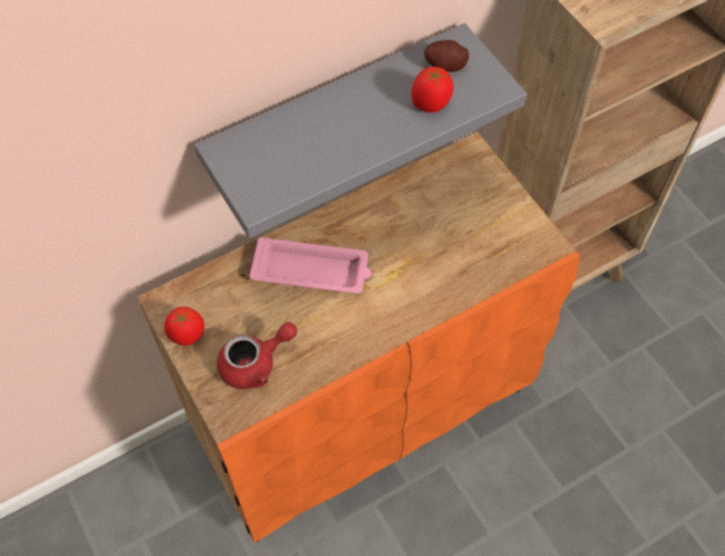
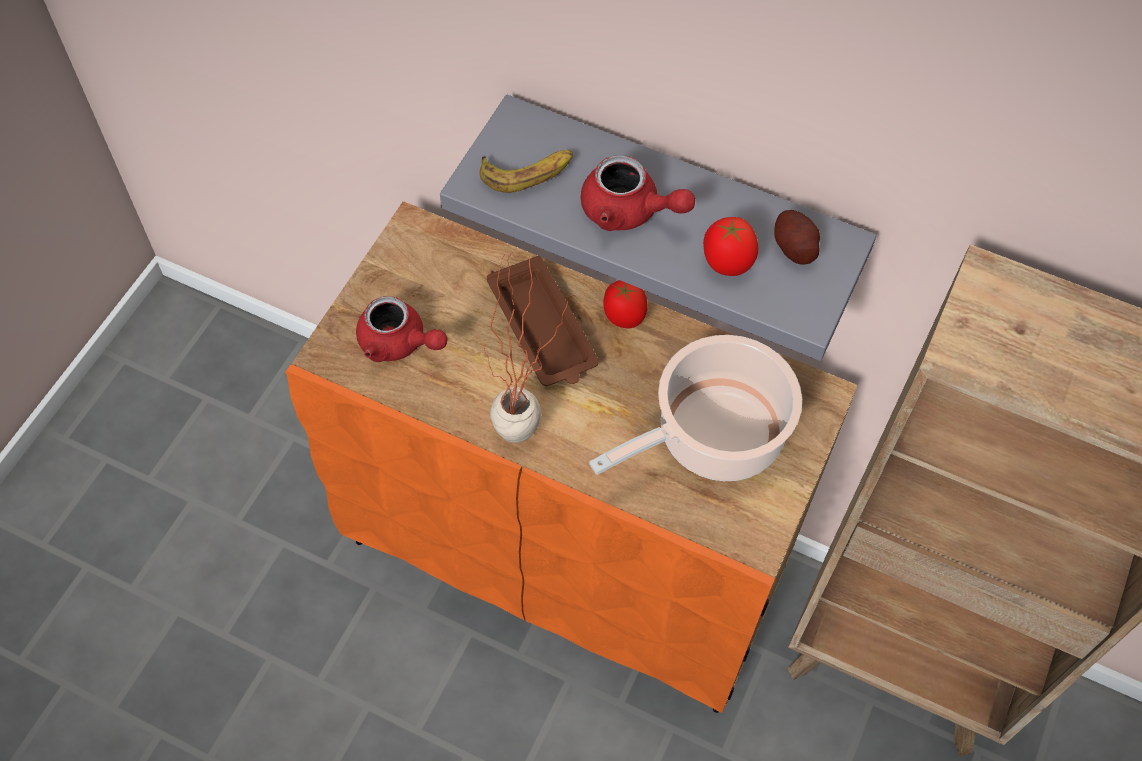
camera: 55 degrees right, 0 degrees up
(187, 336) = (389, 267): tomato -> tomato (623, 317)
(273, 167) = (527, 172): none -> banana
(312, 271) = (543, 329): pink tray -> brown tray
(351, 131) = (629, 212): none -> red teapot
(390, 327) = (529, 440): none -> potted plant
(460, 224) = (712, 436): none -> cooking pot

